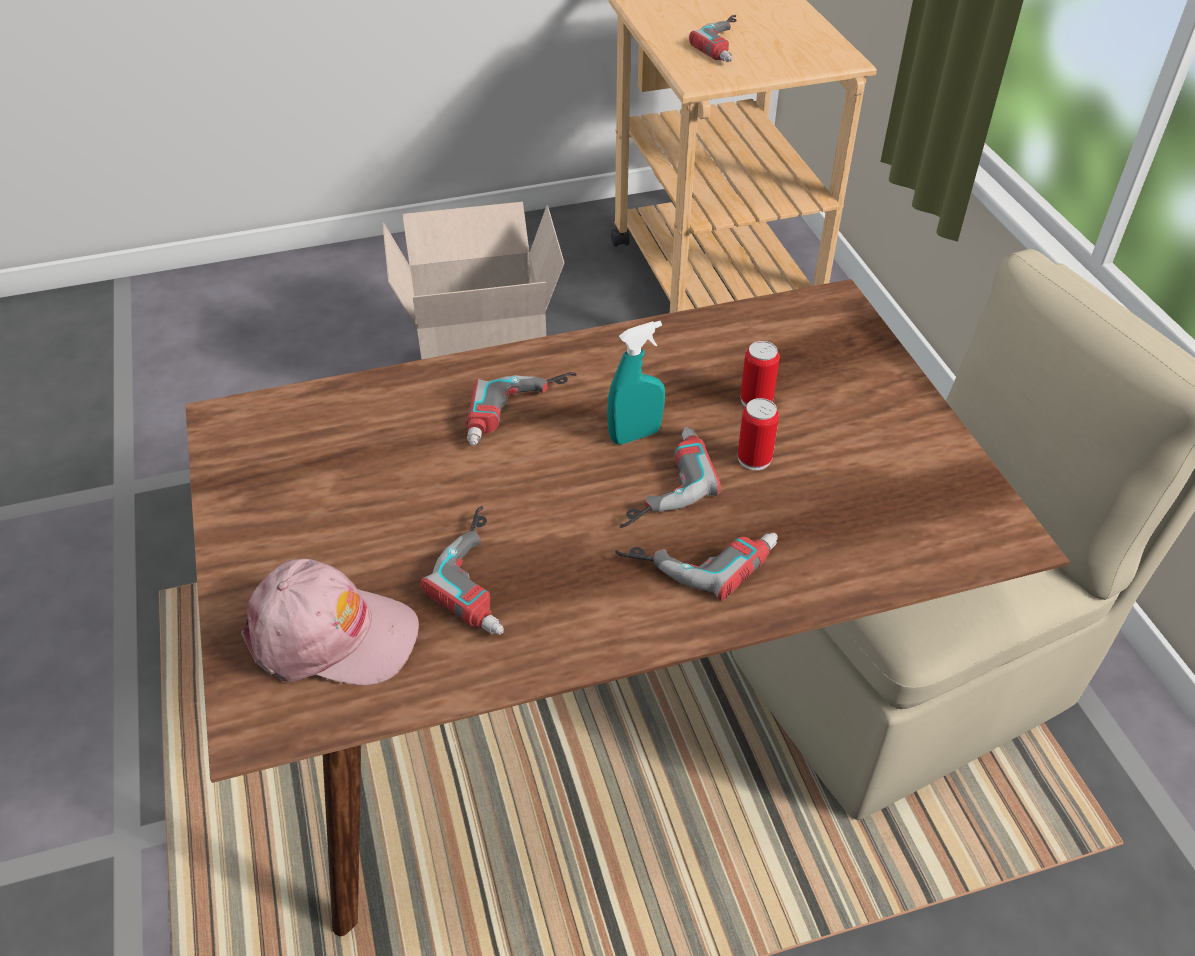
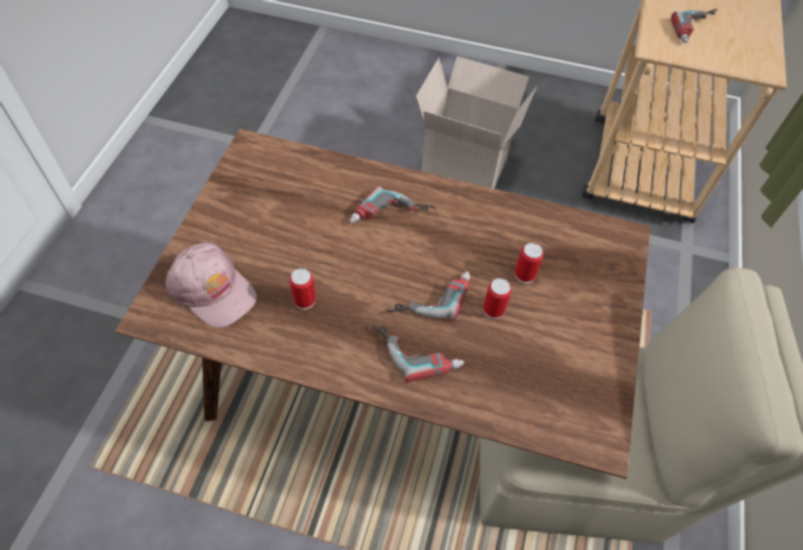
camera: 30 degrees right, 10 degrees up
(488, 577) = (304, 300): power drill -> can
(635, 435) = (440, 260): turquoise spray bottle -> none

